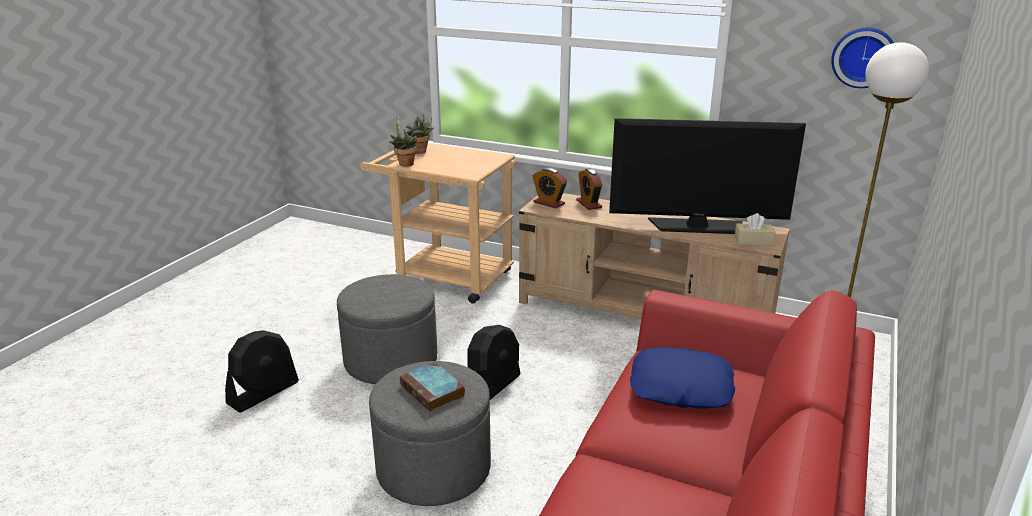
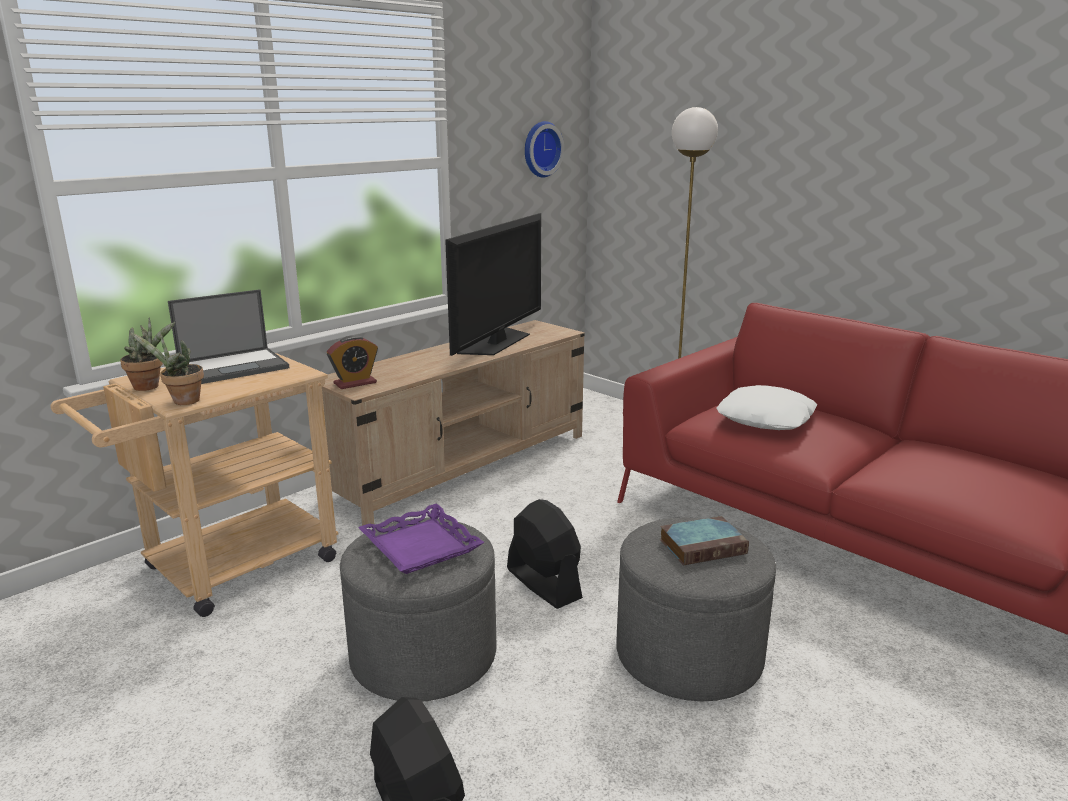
camera: 70 degrees left, 5 degrees down
(387, 292) = (419, 546): none -> purple tray
(469, 159) = (234, 366): none -> laptop
(589, 204) = (385, 368): alarm clock -> none
(680, 388) = (766, 418): blue pillow -> white pillow
(753, 241) = (550, 333): beige tissue box -> none

